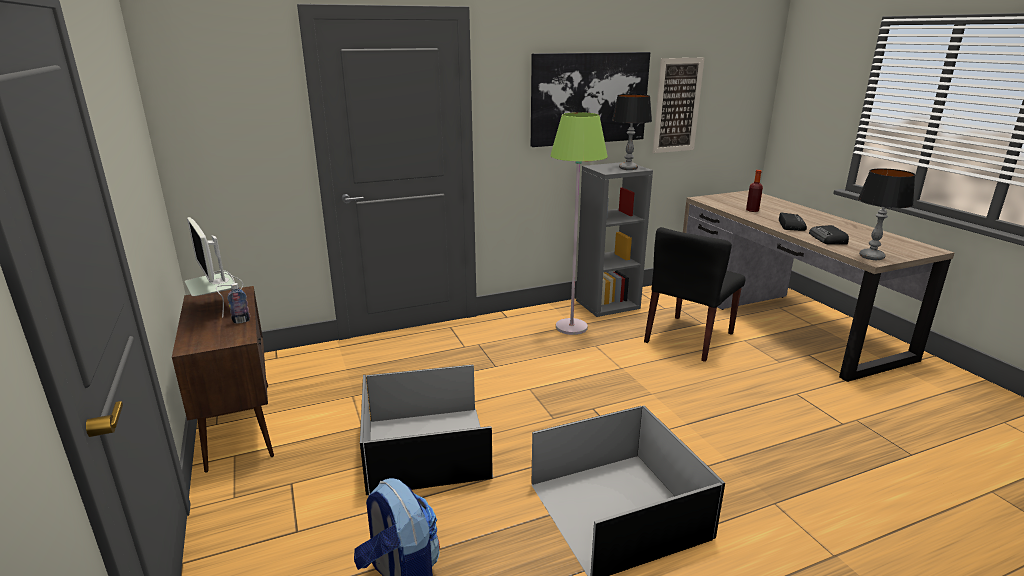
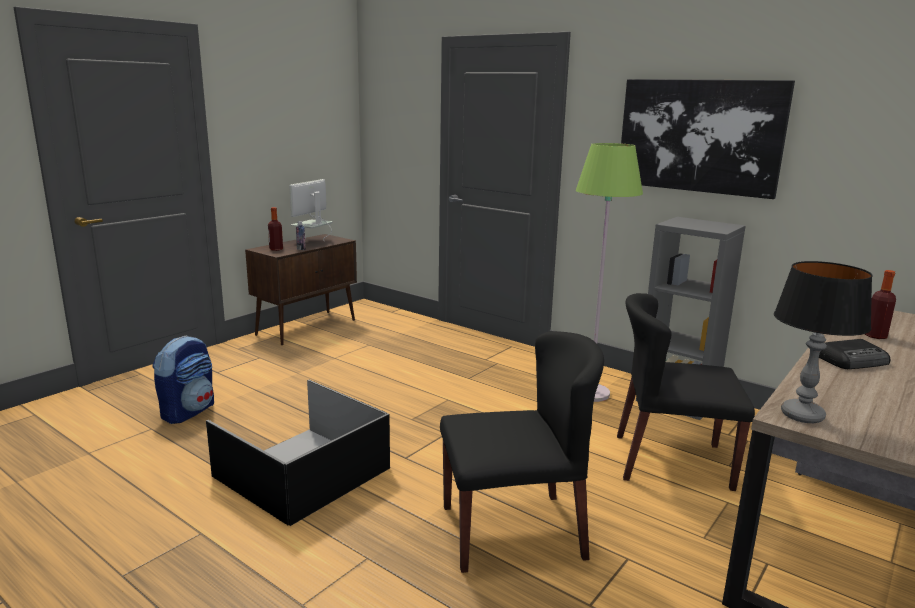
camera: 60 degrees right, 5 degrees down
(213, 336) = (276, 249): none -> bottle
(426, 449) = (325, 384): black storage box -> none
(628, 168) = (706, 227): table lamp -> none
(677, 105) = (847, 161): picture -> none
(755, 424) = (513, 531): none -> black chair
(828, 239) = (835, 385): radio -> none

